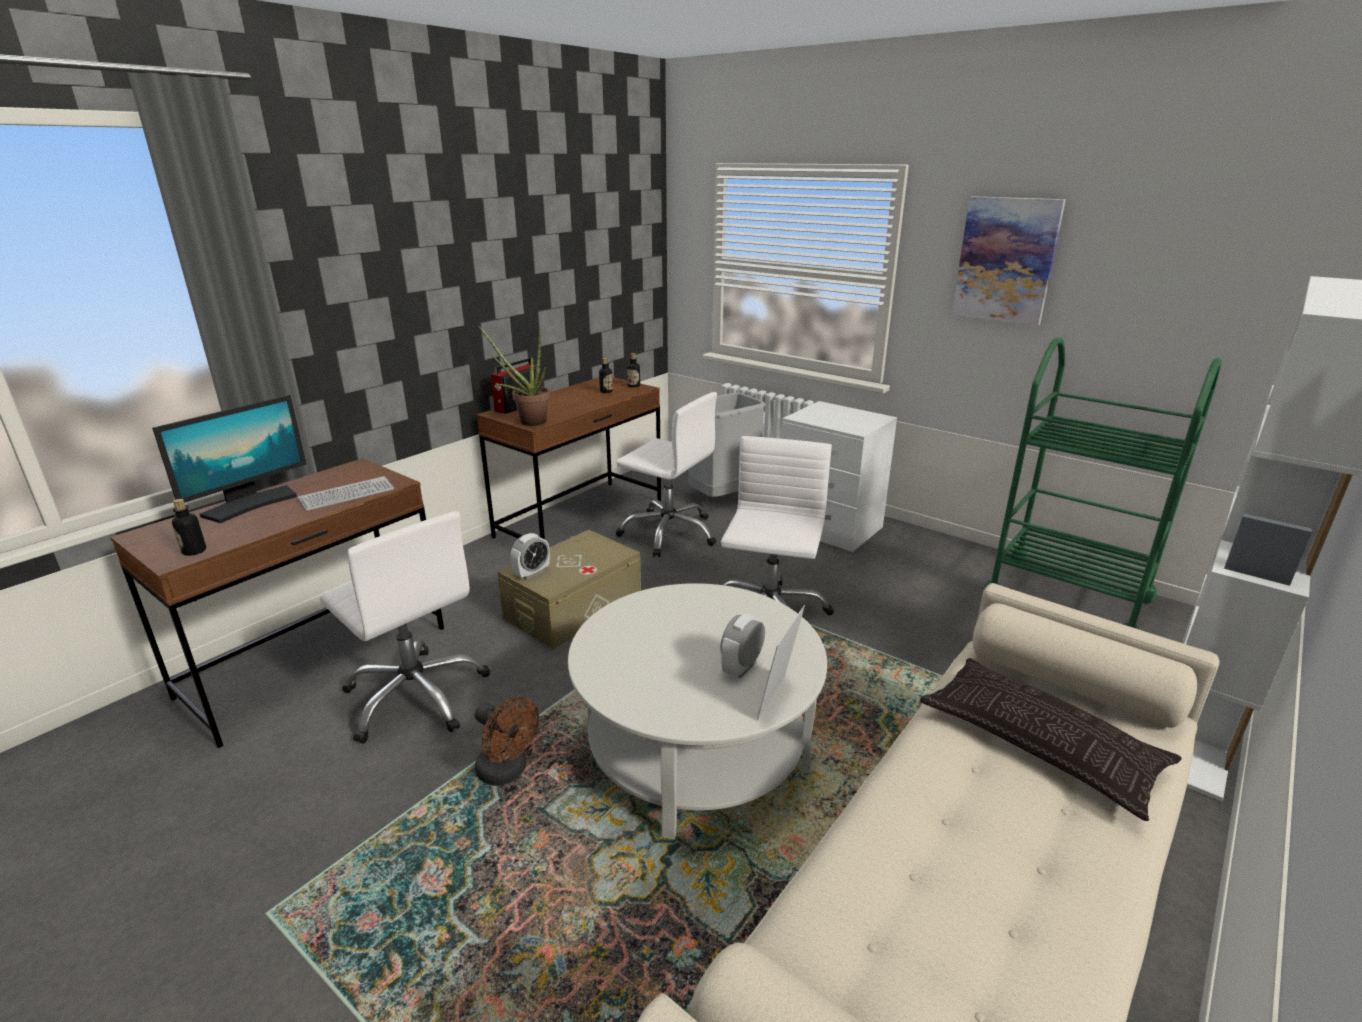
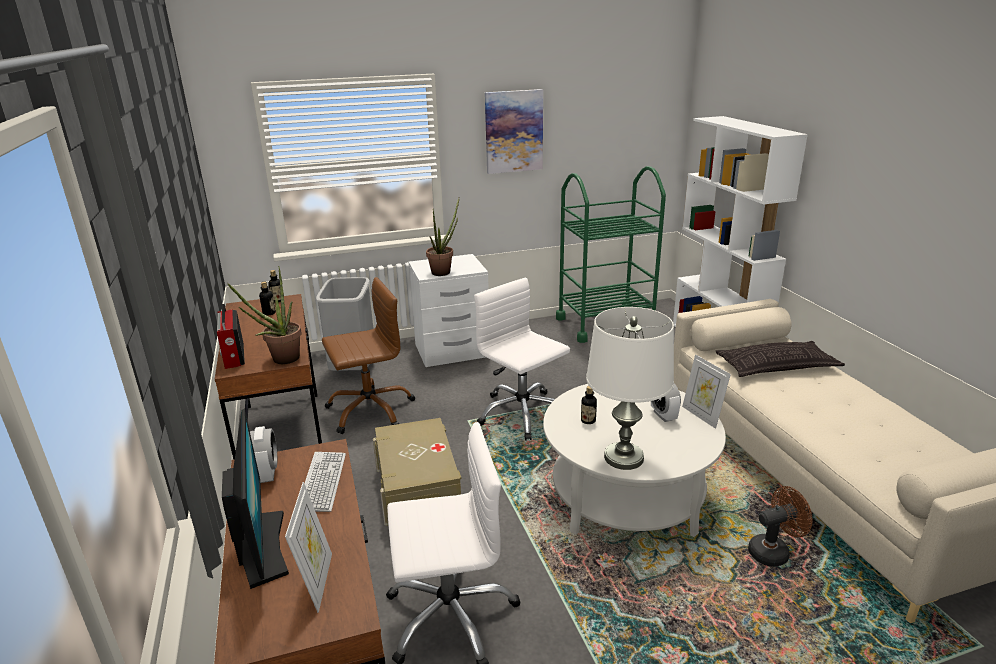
camera: 55 degrees left, 0 degrees up
(194, 551) = (345, 597): bottle -> bottle (588, 420)
(212, 535) = (317, 582): none -> picture frame
(507, 772) = (587, 587): brown fan -> brown fan (773, 551)
(532, 573) = (411, 474): alarm clock -> alarm clock (267, 473)
(612, 664) = (623, 458): none -> white table lamp
(669, 533) = (370, 410): white office chair -> brown office chair
(823, 420) = (444, 271): none -> potted plant

